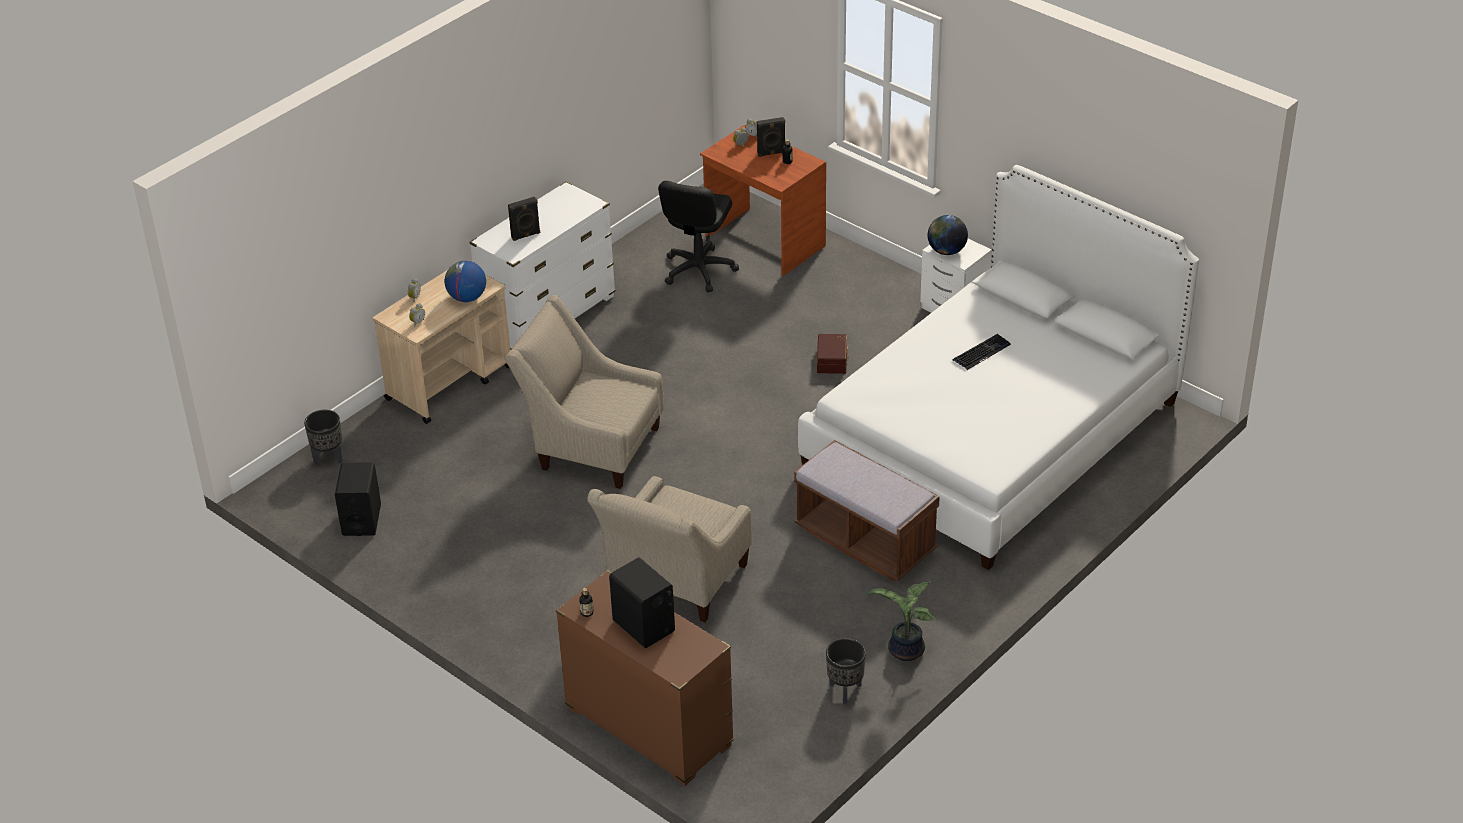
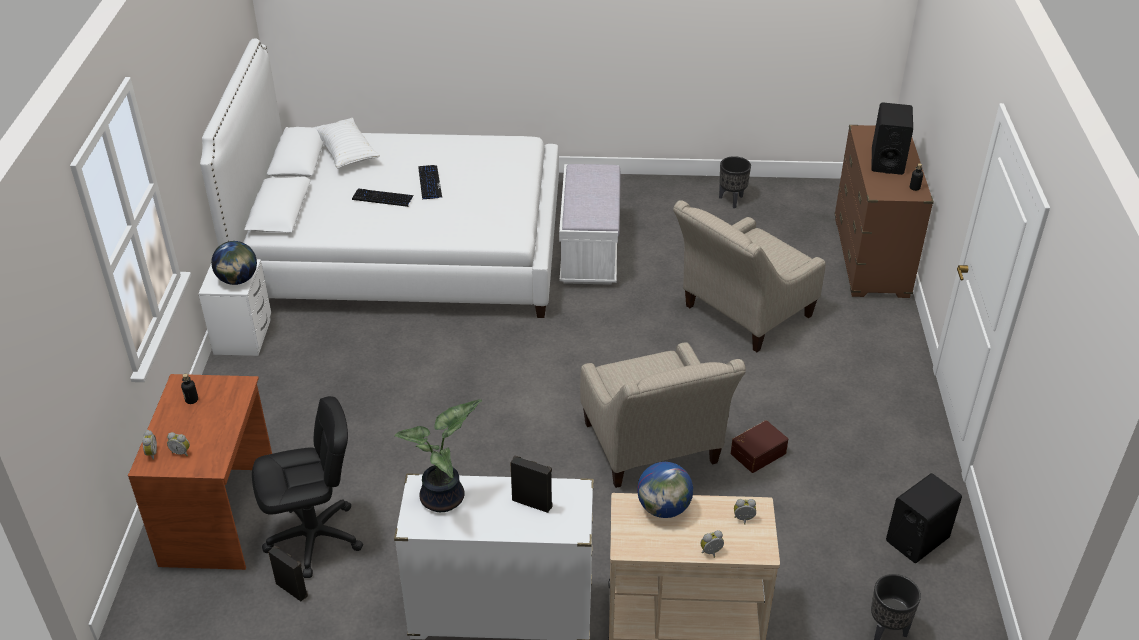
camera: 130 degrees left, 0 degrees up
(674, 584) = (741, 315): beige armchair -> beige armchair turned 150 degrees clockwise
(771, 153) = (182, 420): black speaker -> black speaker (292, 589)
(833, 360) = (386, 369): brown storage box -> brown storage box (757, 453)
(865, 541) = (589, 253): brown bench -> white bench
(904, 651) = (669, 194): potted plant -> potted plant (445, 499)
(978, 387) = (429, 183): none -> keyboard
(1086, 362) = (346, 152): none -> white pillow

